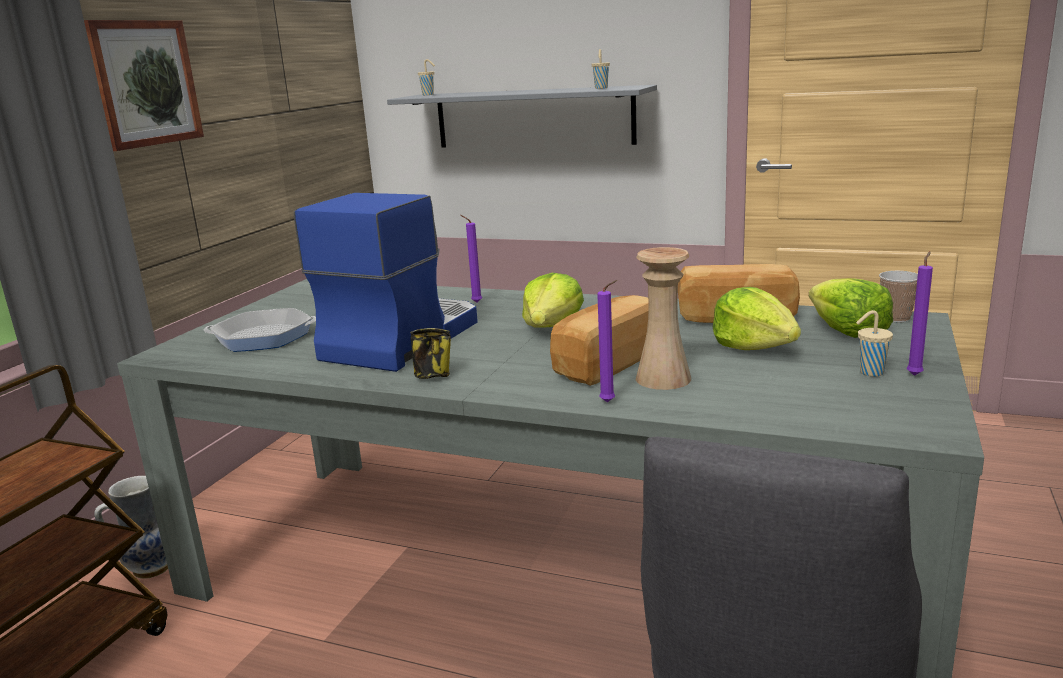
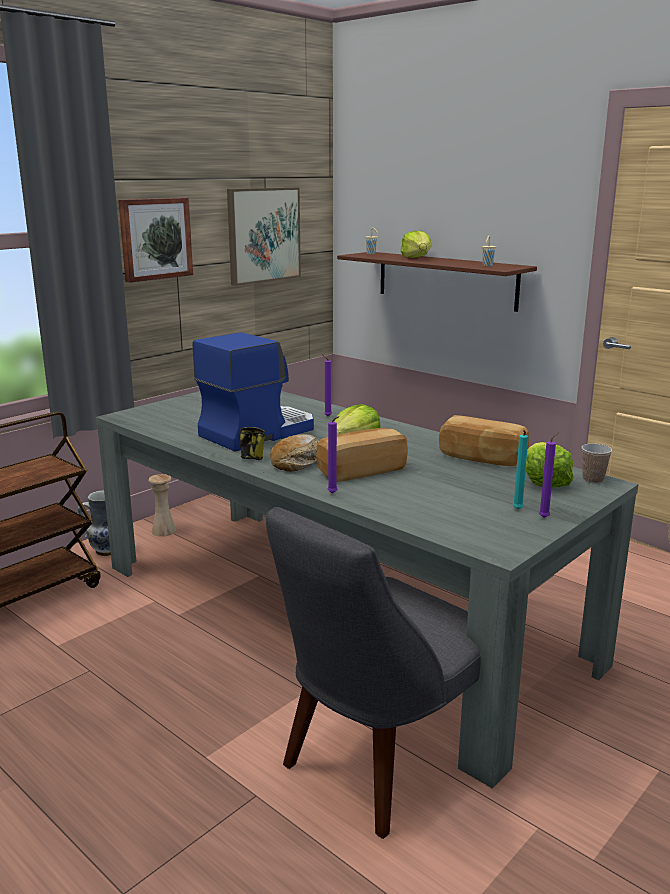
camera: 20 degrees right, 0 degrees up
(263, 337) = (182, 416): frying pan -> none
(282, 79) = (263, 235): none -> picture
(505, 368) = (298, 462): none -> bread
(533, 118) = (446, 280): grey shelf -> brown shelf
(663, 378) = (382, 487): beige vase -> beige vase (164, 531)
(754, 346) = (466, 479): lettuce -> lettuce (417, 258)
(870, 372) = (517, 510): beige cup -> turquoise candle

